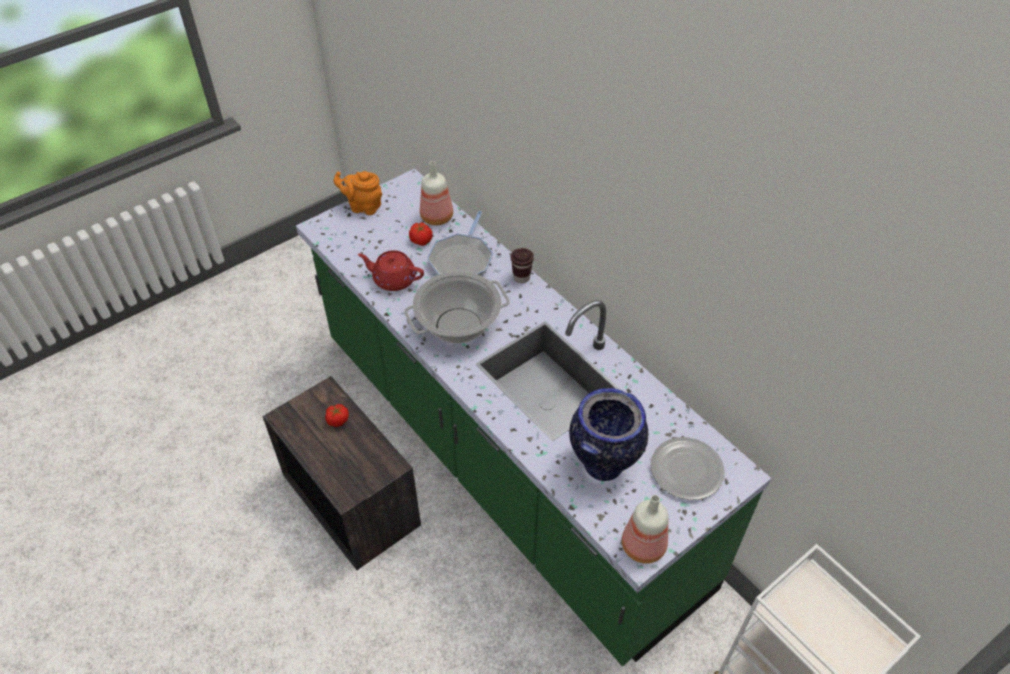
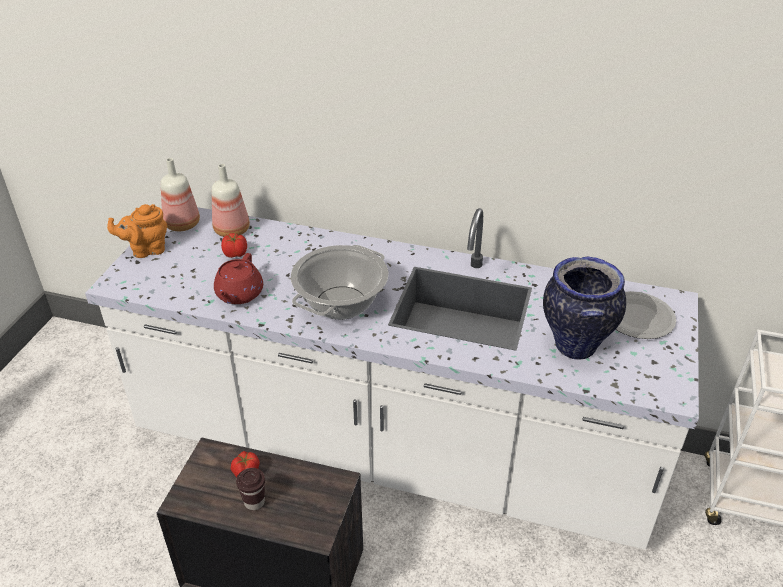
camera: 35 degrees left, 10 degrees down
(393, 279) = (239, 294): red teapot -> red teapot turned 60 degrees counterclockwise
(462, 259) = (290, 252): frying pan -> none
(505, 460) = (391, 449): green counter -> white counter
(521, 278) = (359, 244): brown cup -> brown cup (254, 502)
(643, 547) = (670, 388): bottle -> bottle (183, 225)

